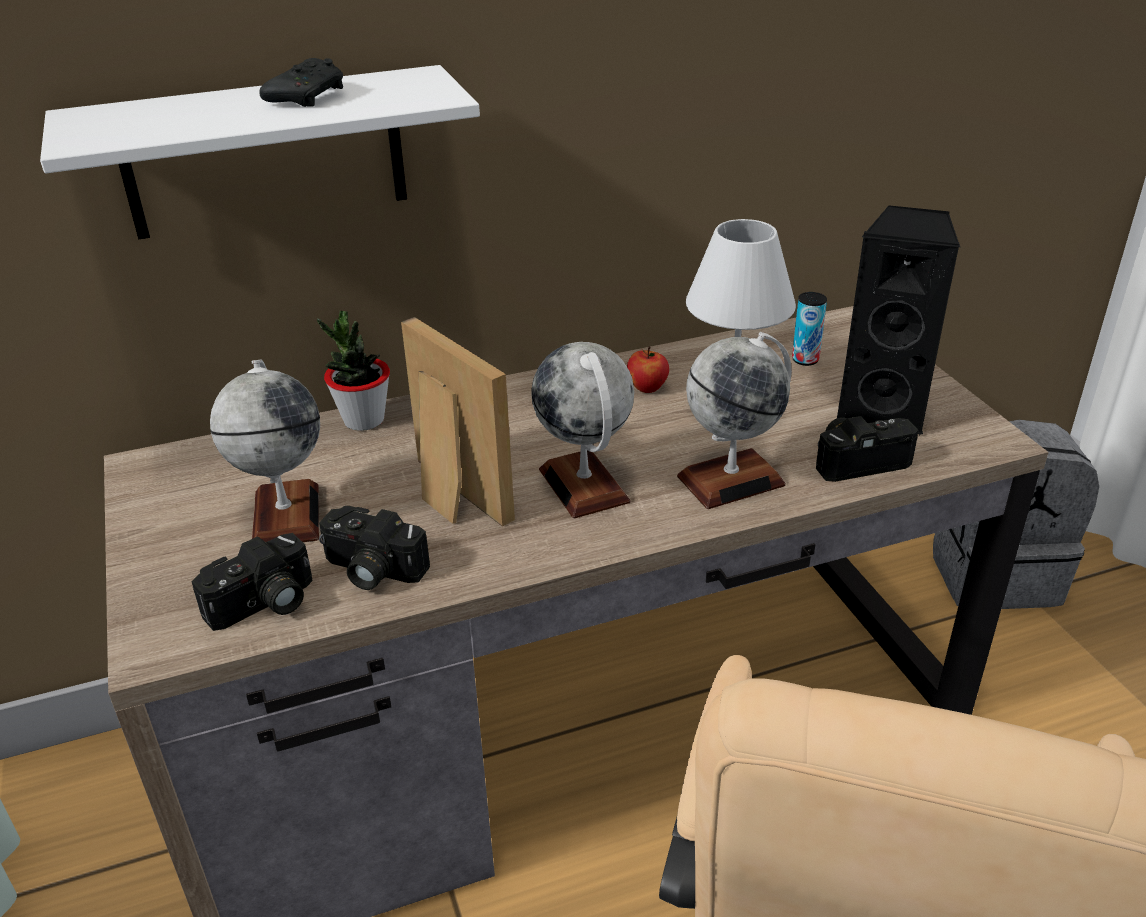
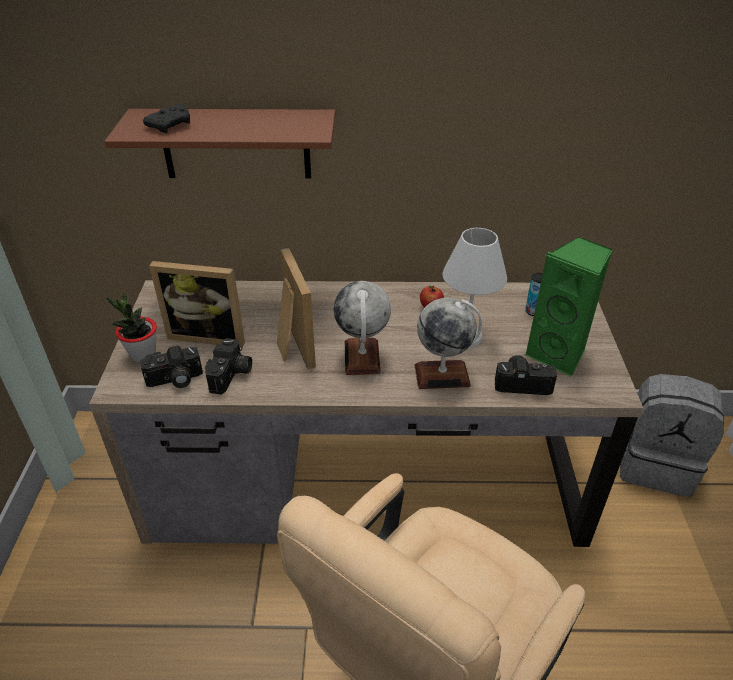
camera: 20 degrees right, 5 degrees up
(265, 153) = (236, 144): white shelf -> brown shelf
(286, 515) = (209, 334): globe -> picture frame
(308, 97) = (251, 122): black game controller -> black game controller (171, 125)
(363, 420) = (273, 290): potted plant -> potted plant (143, 354)
(370, 570) = (232, 375): camera -> camera turned 120 degrees counterclockwise
(883, 410) = (559, 355): black speaker -> green speaker

